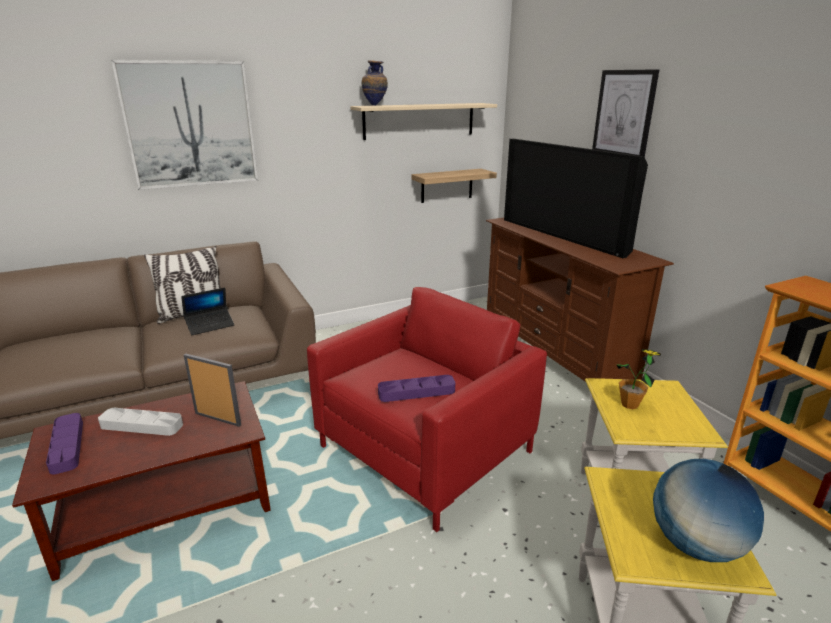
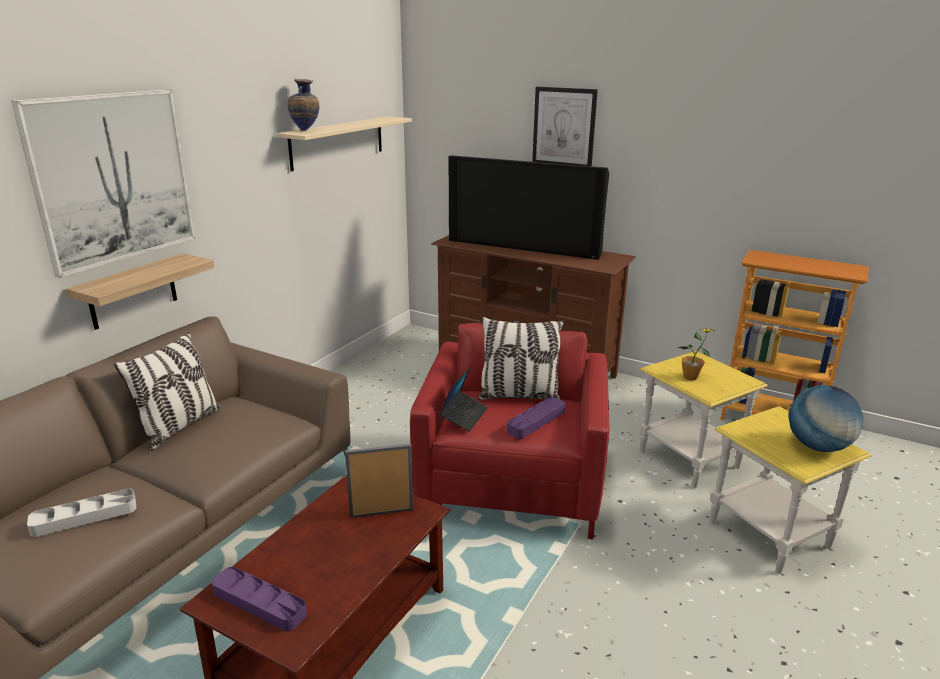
camera: 35 degrees left, 0 degrees up
(142, 425) = (311, 550): grey tray -> grey tray (84, 517)
(210, 325) = (230, 431): laptop -> laptop (464, 416)
(436, 366) = (519, 396): none -> pillow
(447, 185) = (365, 211): shelf -> shelf (133, 291)

